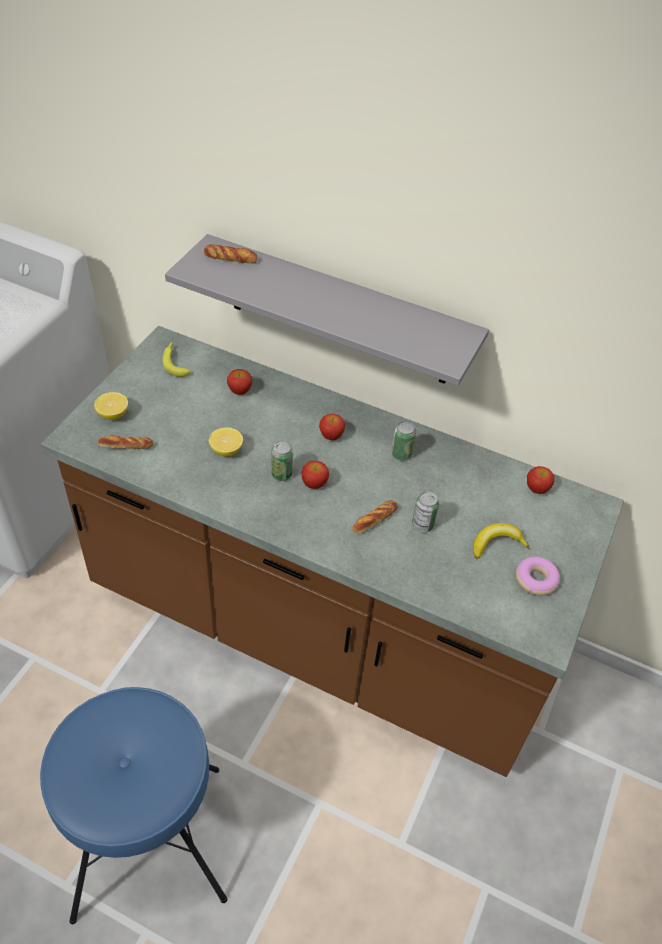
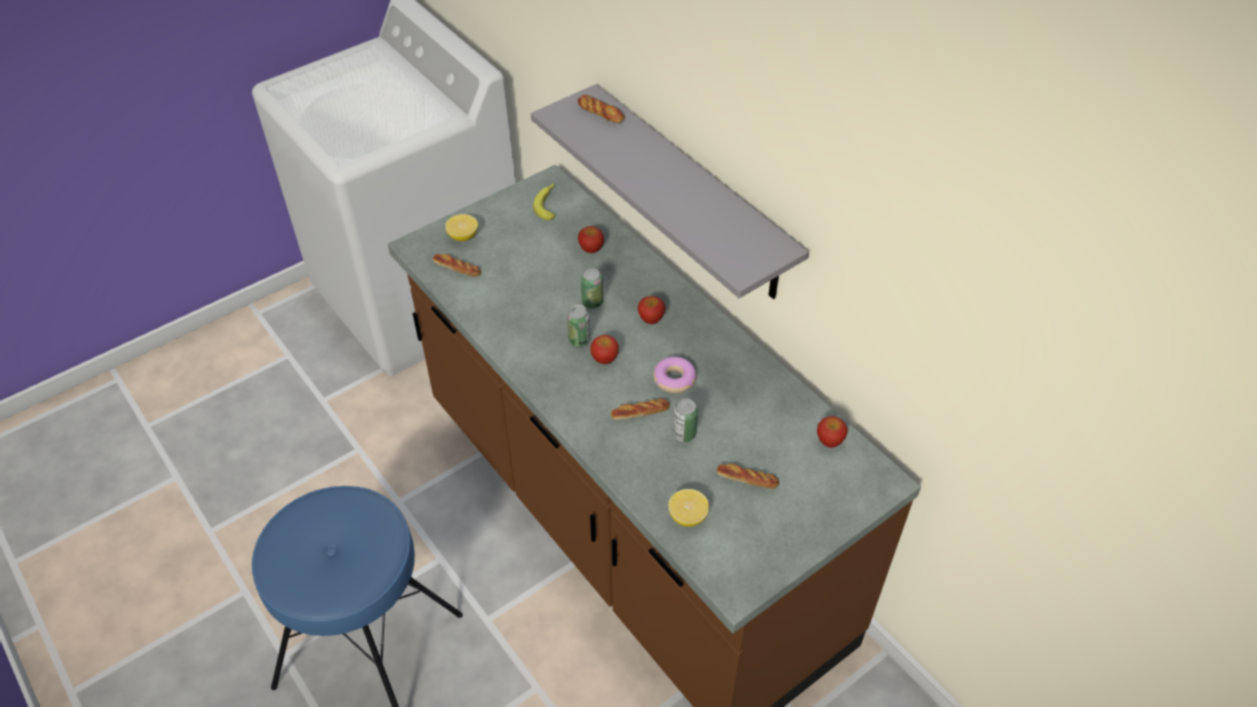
camera: 30 degrees right, 0 degrees up
(226, 450) = (542, 301): lemon -> lemon (688, 516)
(401, 454) = (709, 359): can -> can (592, 302)
(496, 544) = (747, 479): banana -> bread
(536, 580) = (764, 528): donut -> donut (674, 379)

